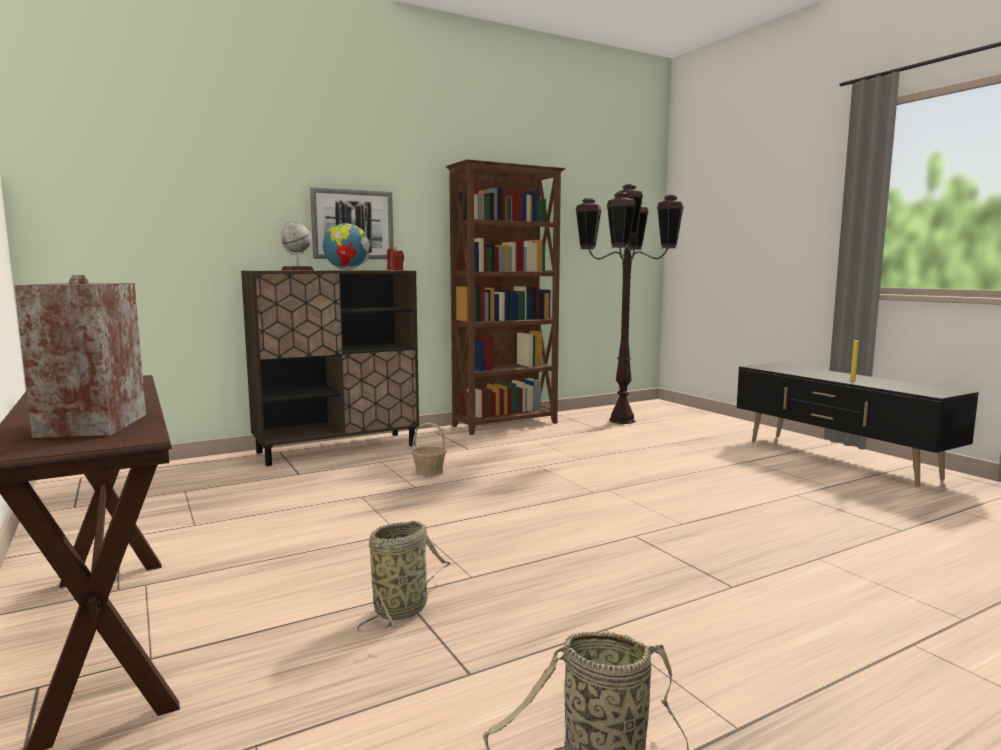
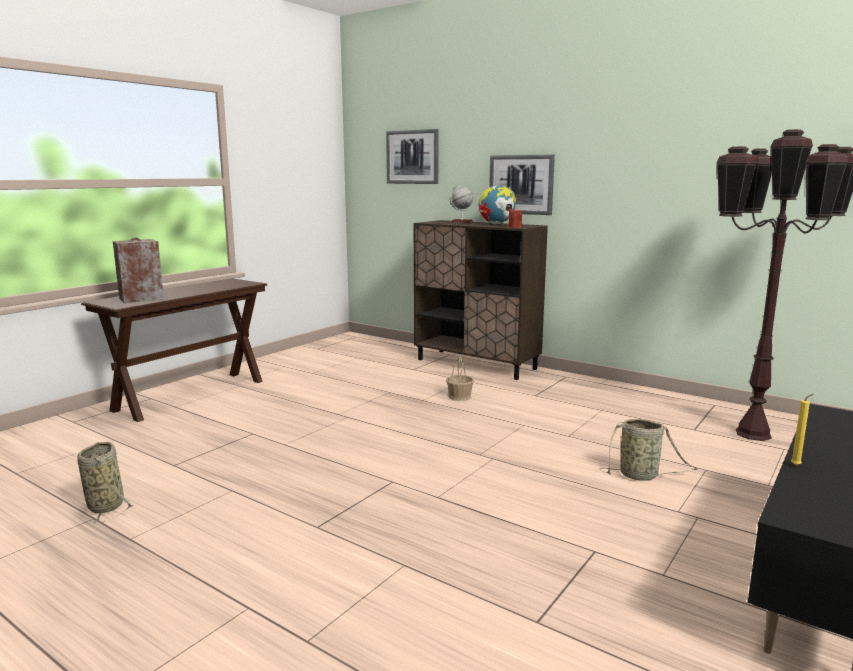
camera: 65 degrees right, 5 degrees up
(173, 179) = (412, 157): none -> picture
(403, 609) = (236, 437): basket -> basket (641, 476)
(506, 425) = (633, 393): brown bookcase -> none

